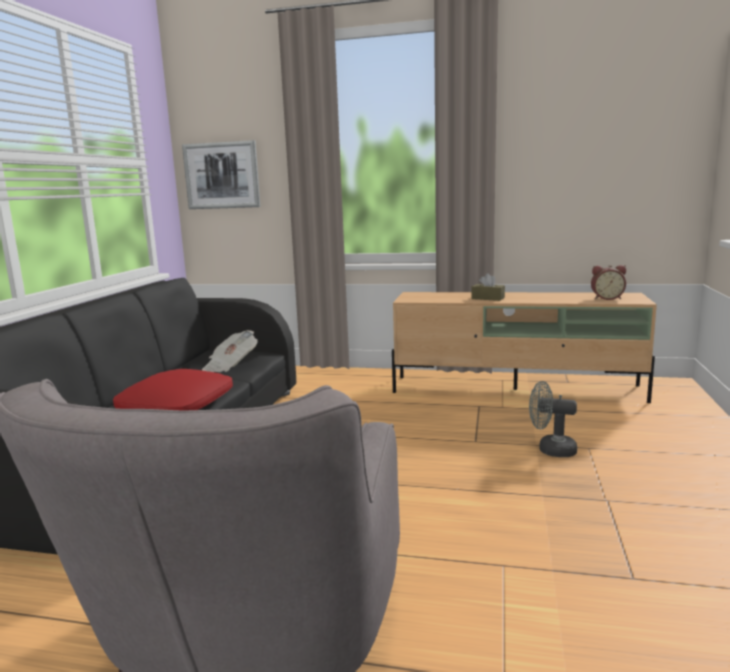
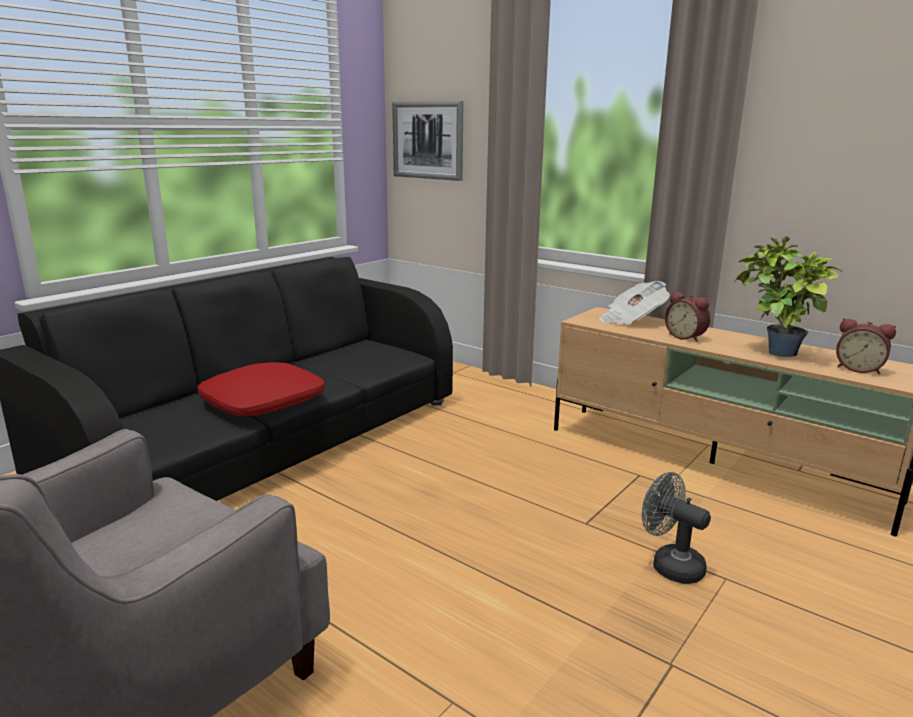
camera: 25 degrees right, 5 degrees up
(230, 366) = (361, 365): newspaper -> newspaper (631, 320)
(488, 298) = (686, 337): brown tissue box -> alarm clock
(550, 298) = (773, 353): none -> potted plant

